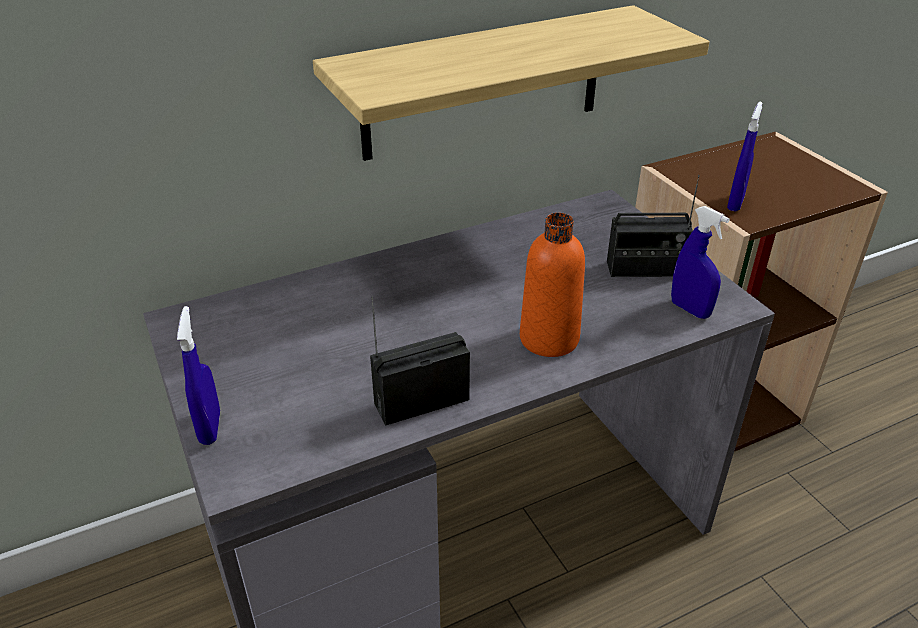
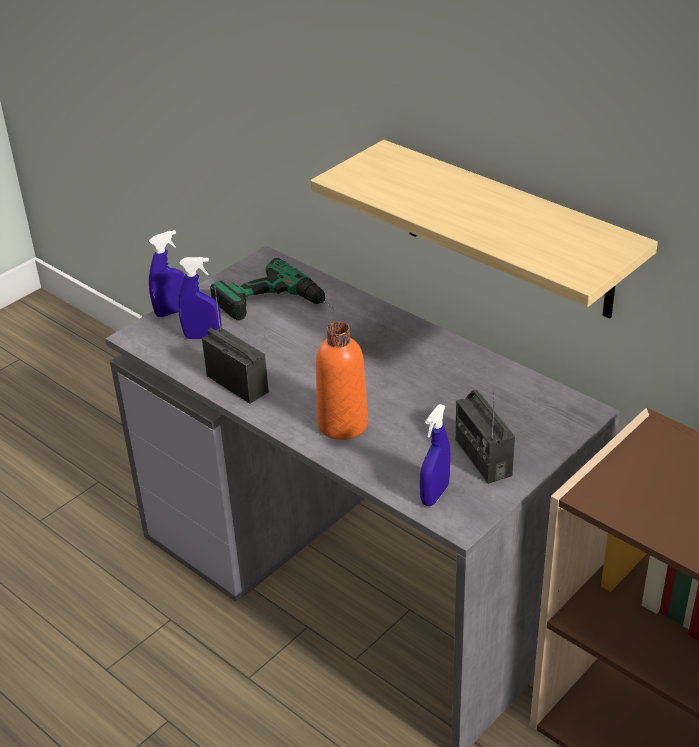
camera: 70 degrees right, 0 degrees up
(289, 334) = (277, 307): none -> power drill
(735, 203) = (615, 482): blue spray bottle -> blue spray bottle (202, 336)

